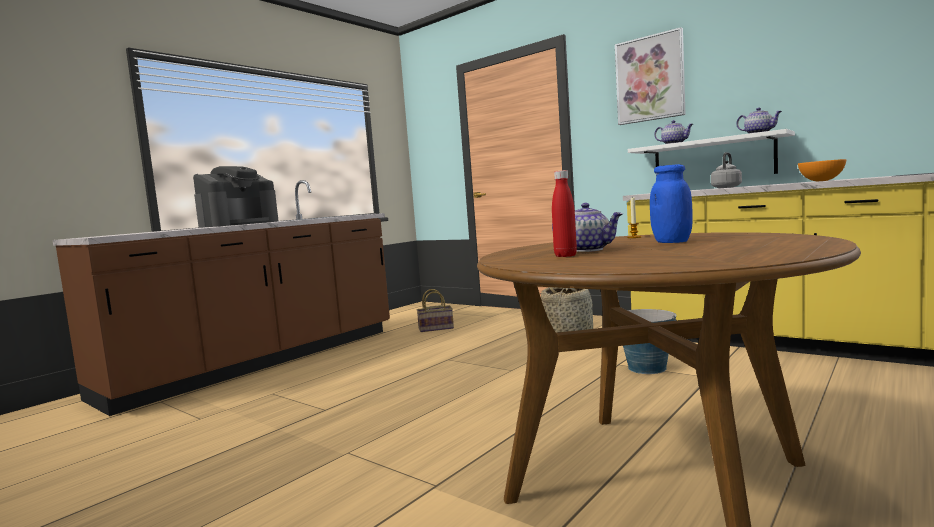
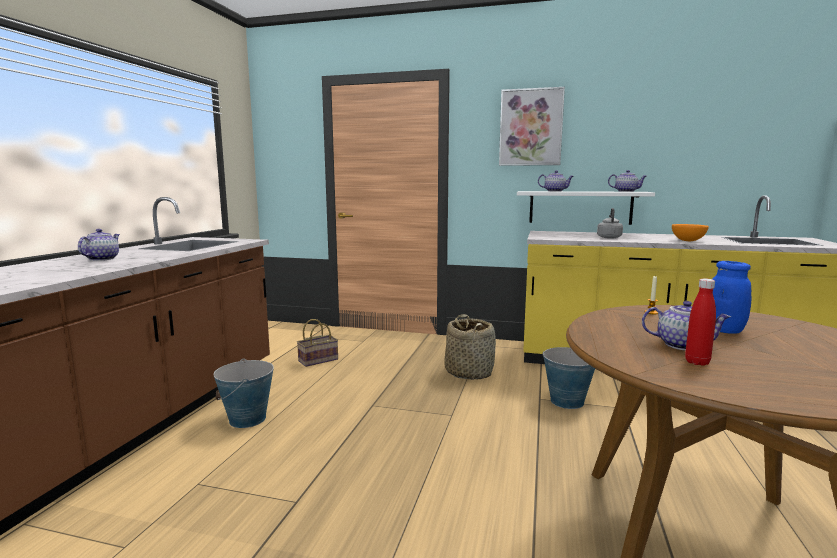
camera: 25 degrees left, 5 degrees up
(239, 224) = (102, 259): coffee machine -> teapot
(341, 361) = (247, 419): none -> bucket

